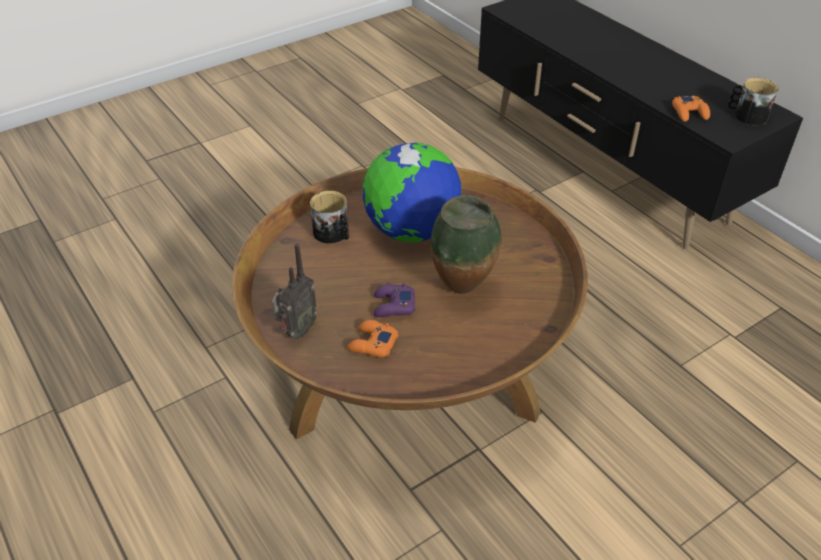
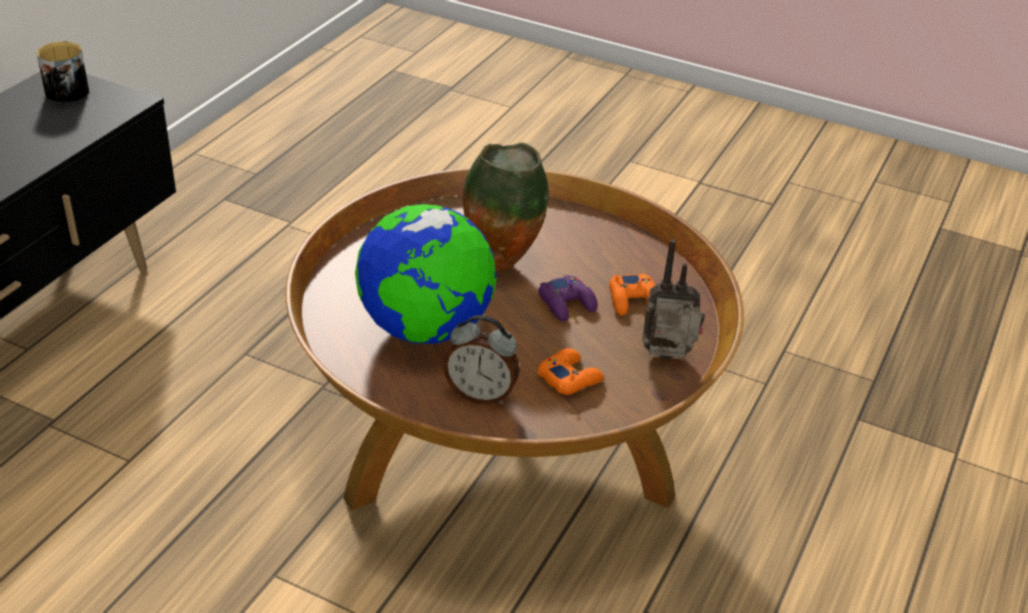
camera: 120 degrees left, 5 degrees down
(334, 234) = (481, 394): mug -> alarm clock
(689, 113) = (76, 130): orange game controller -> orange game controller (570, 377)

